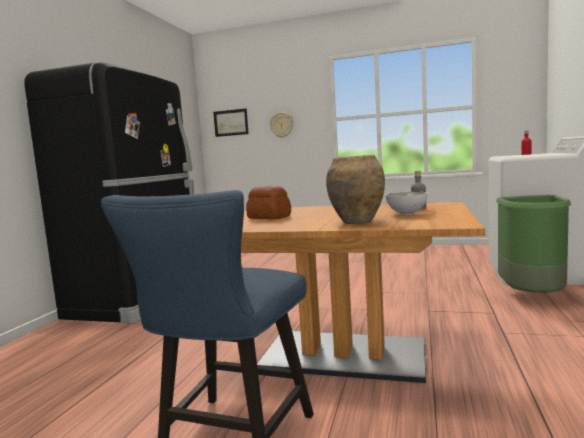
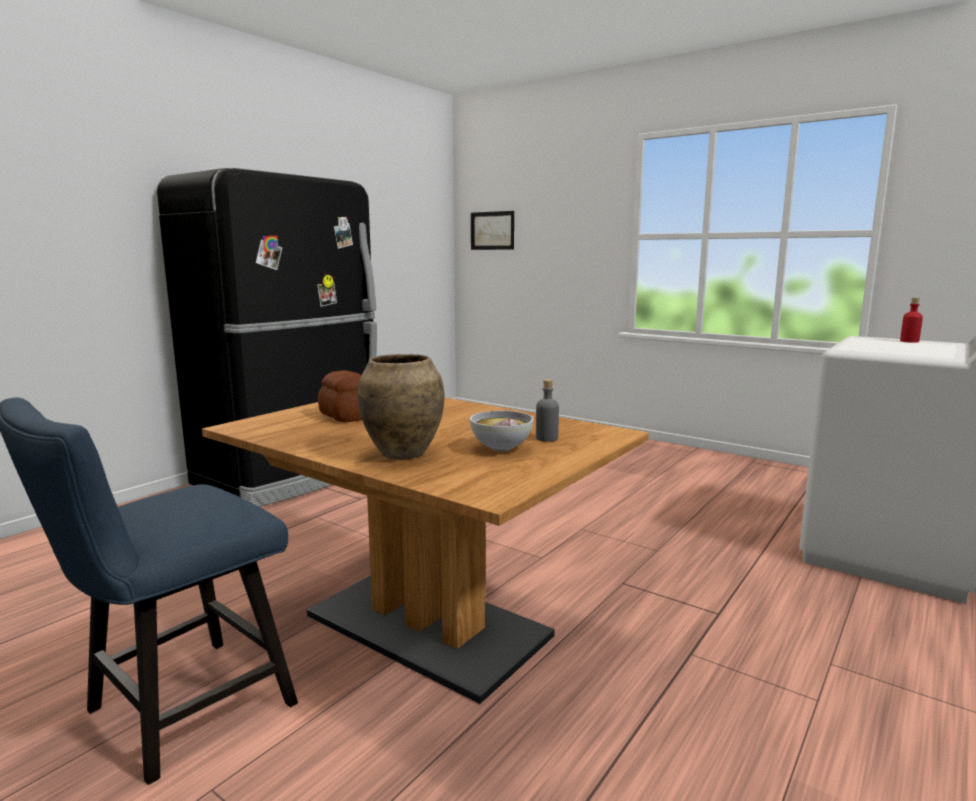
camera: 20 degrees right, 5 degrees up
(282, 125) = (560, 239): wall clock -> none
(532, 297) = (820, 600): green trash can -> none

